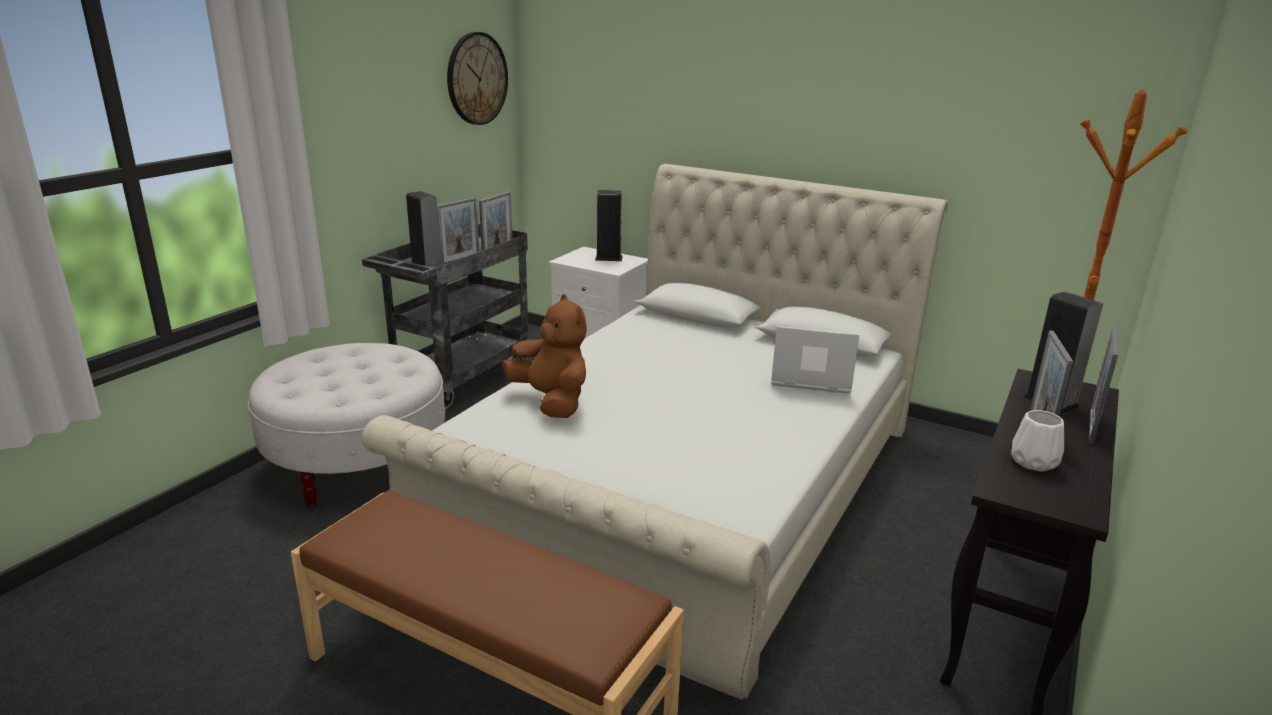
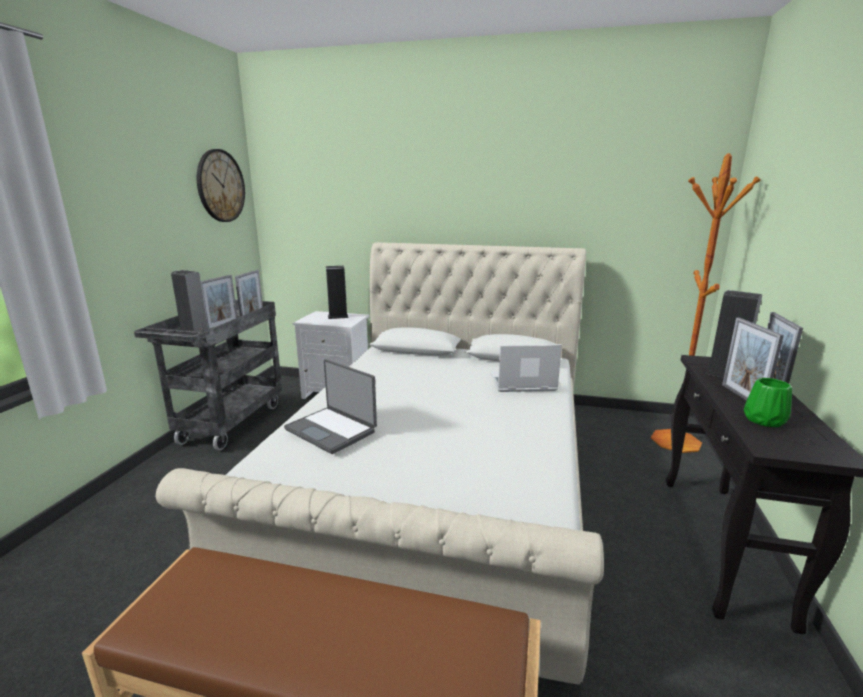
camera: 15 degrees left, 5 degrees down
(358, 463) = (146, 513): white ottoman -> none
(551, 401) = (332, 430): brown plush toy -> laptop
(1032, 462) = (764, 421): white vase -> green vase

